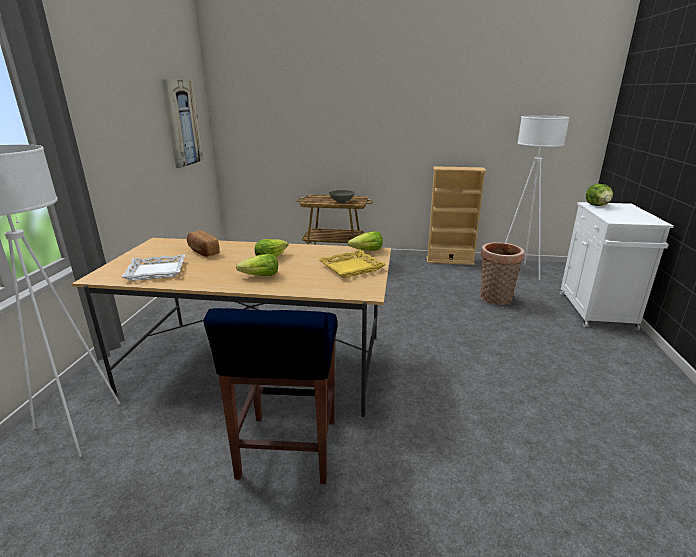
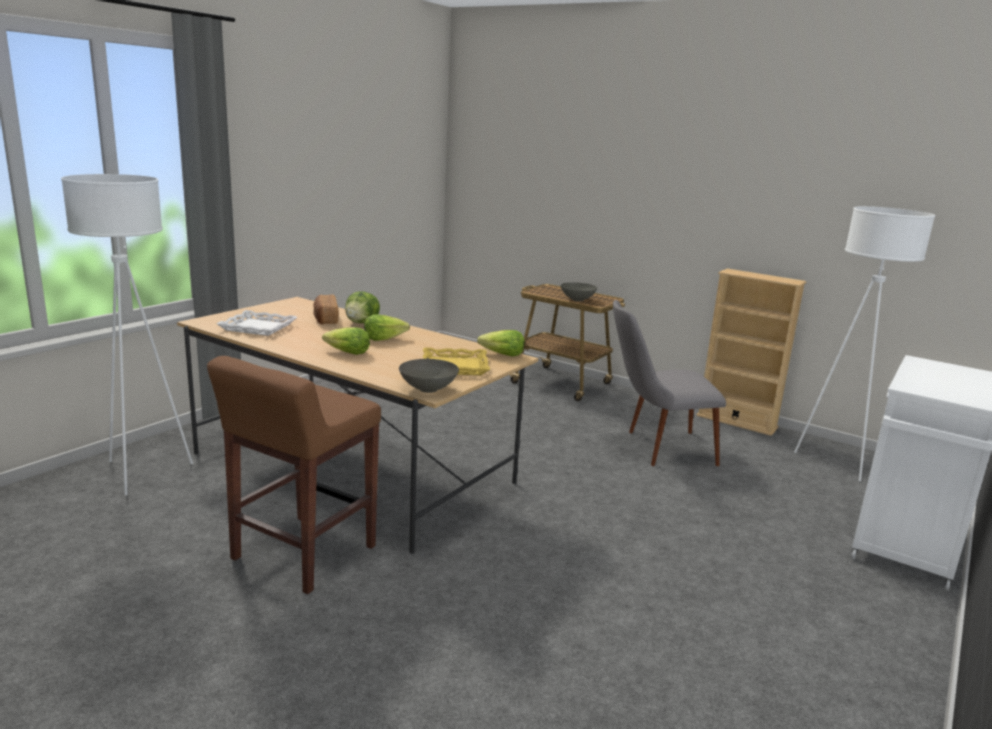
camera: 25 degrees right, 5 degrees down
(182, 123) = (396, 170): picture -> none
(287, 450) = (302, 554): blue stool -> brown stool
(361, 291) = (428, 389): none -> grey bowl
(427, 289) = (655, 448): none -> grey chair
(495, 299) = (746, 486): basket -> none
(597, 205) = (929, 365): lettuce -> lettuce (362, 323)

